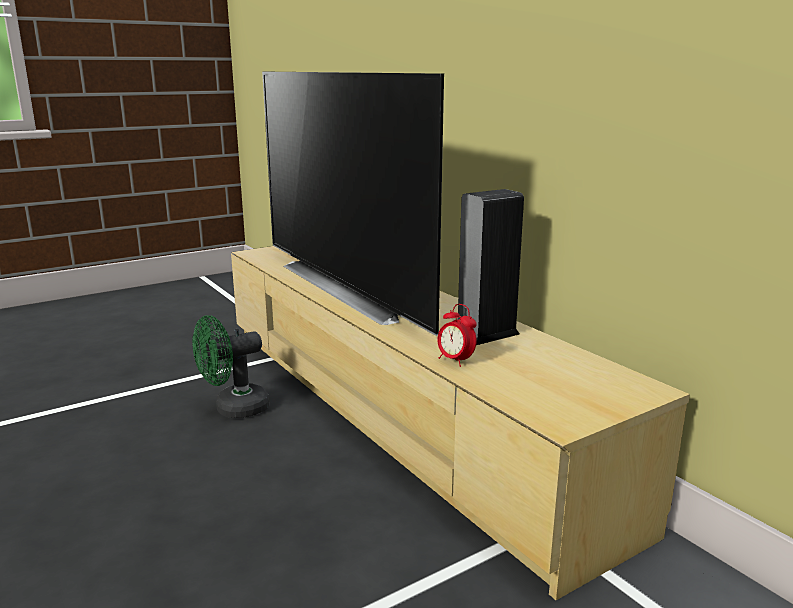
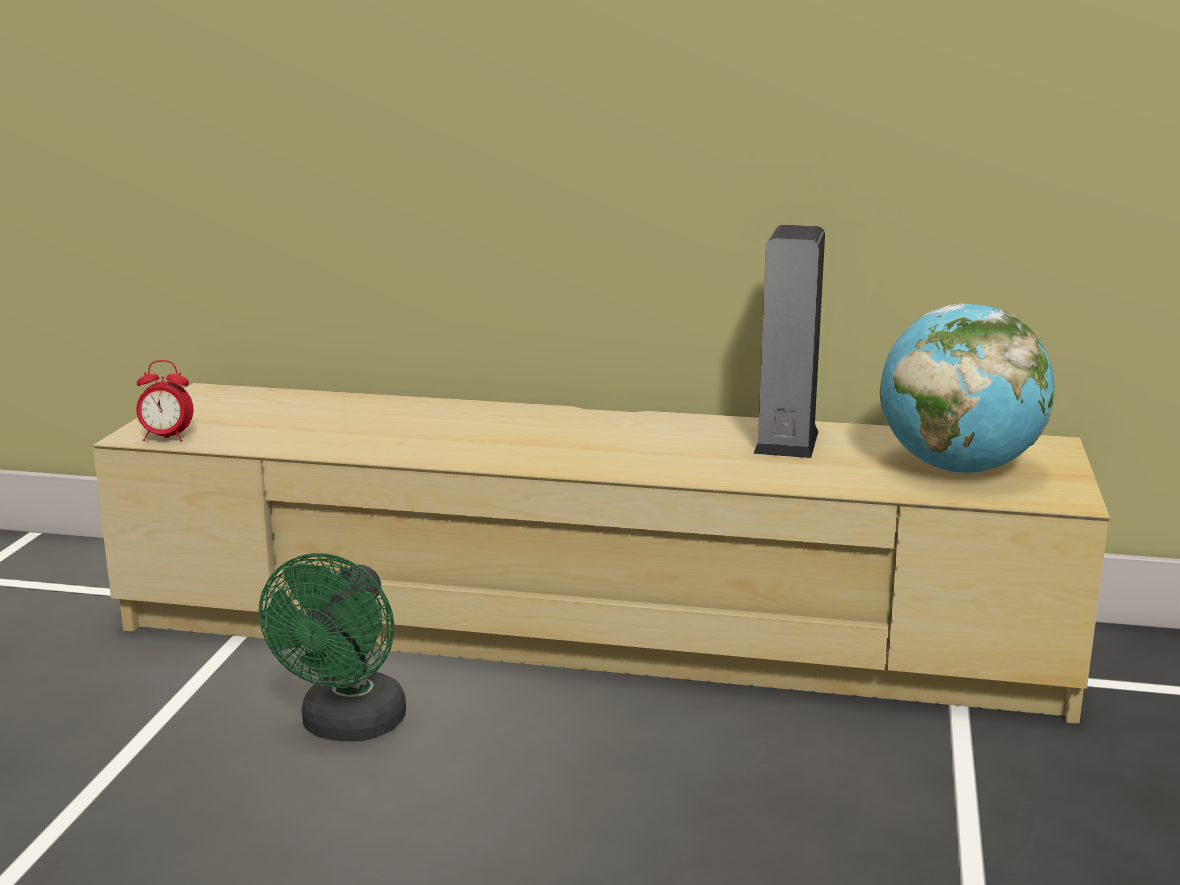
camera: 45 degrees left, 0 degrees up
(351, 286) = (470, 438): television -> none
(455, 361) = (837, 480): alarm clock -> alarm clock (166, 438)
(544, 380) = (958, 469): none -> globe

